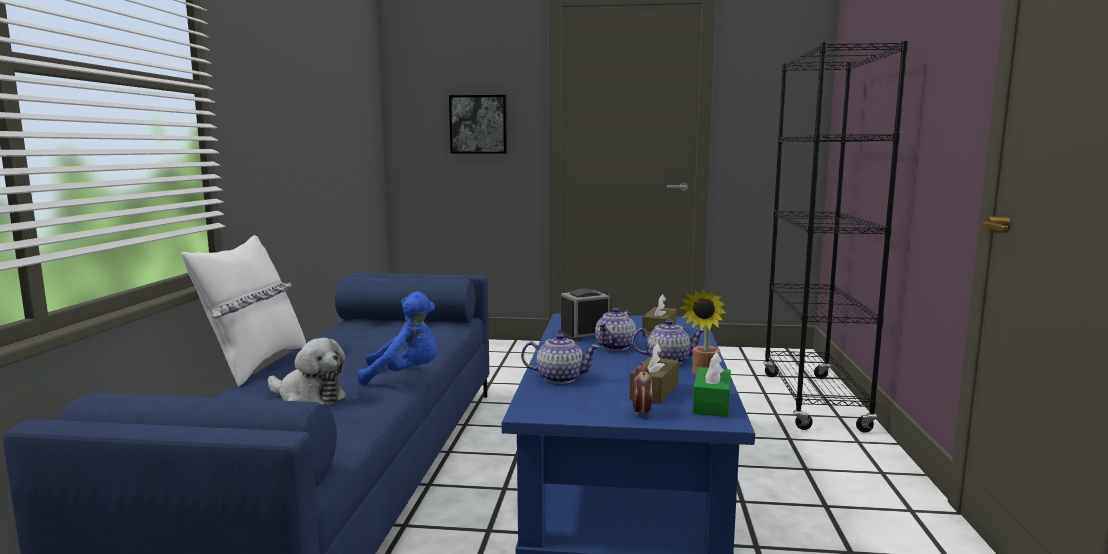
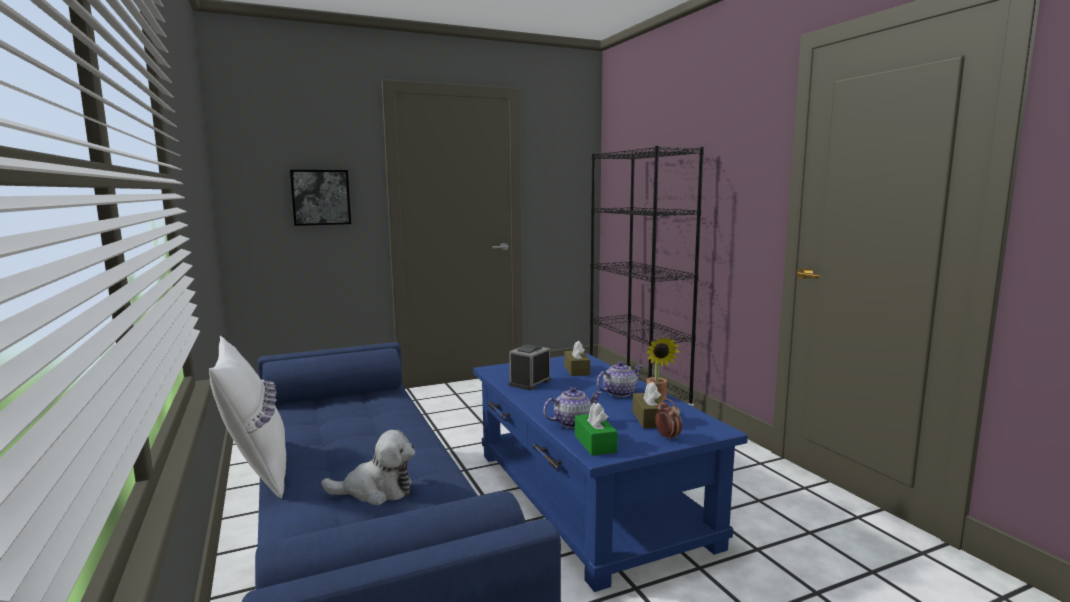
camera: 30 degrees left, 0 degrees up
(404, 375) = (428, 448): blue plush toy -> none
(616, 346) = (567, 388): teapot -> none
(711, 404) = (695, 420): green tissue box -> green tissue box (595, 443)

